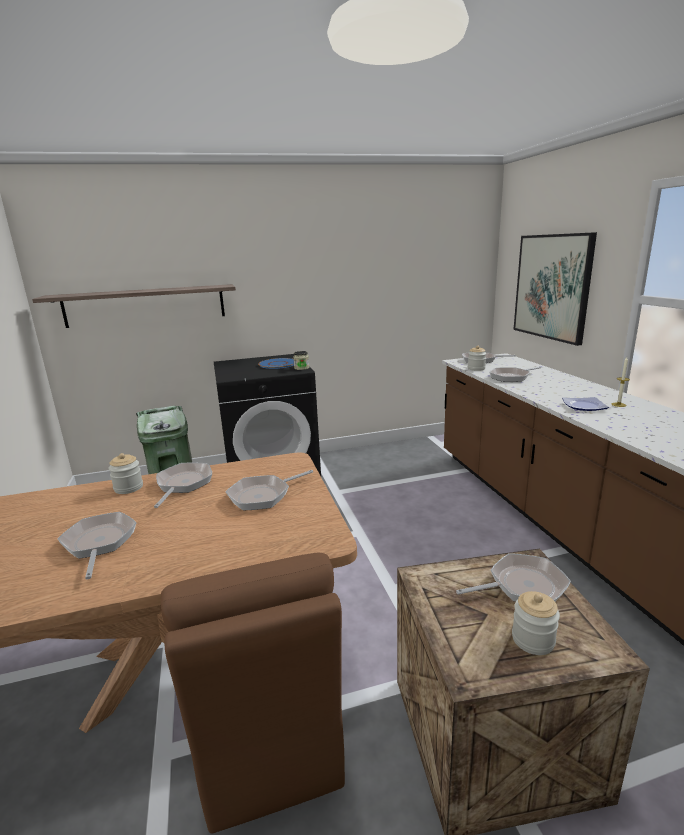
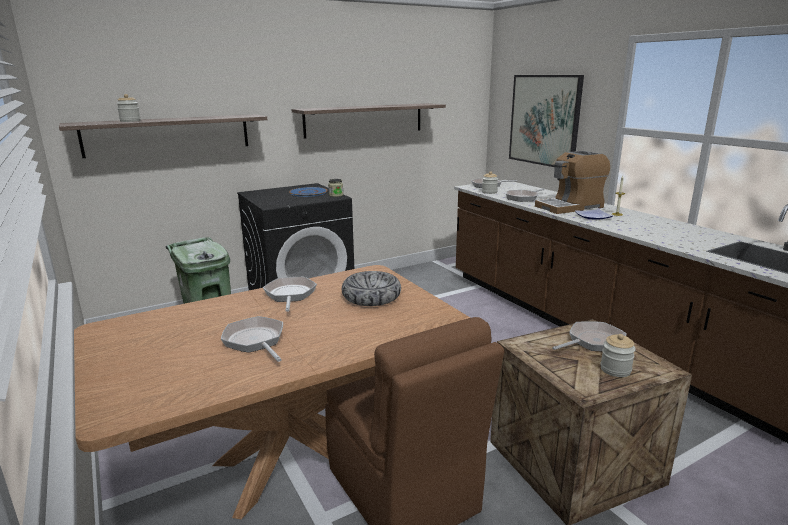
camera: 15 degrees left, 0 degrees up
(128, 488) = (239, 301): jar -> jar (130, 121)
(263, 495) = (371, 297): frying pan -> bowl
(349, 288) = (364, 120): none -> shelf
(562, 391) = (570, 207): none -> coffee machine

